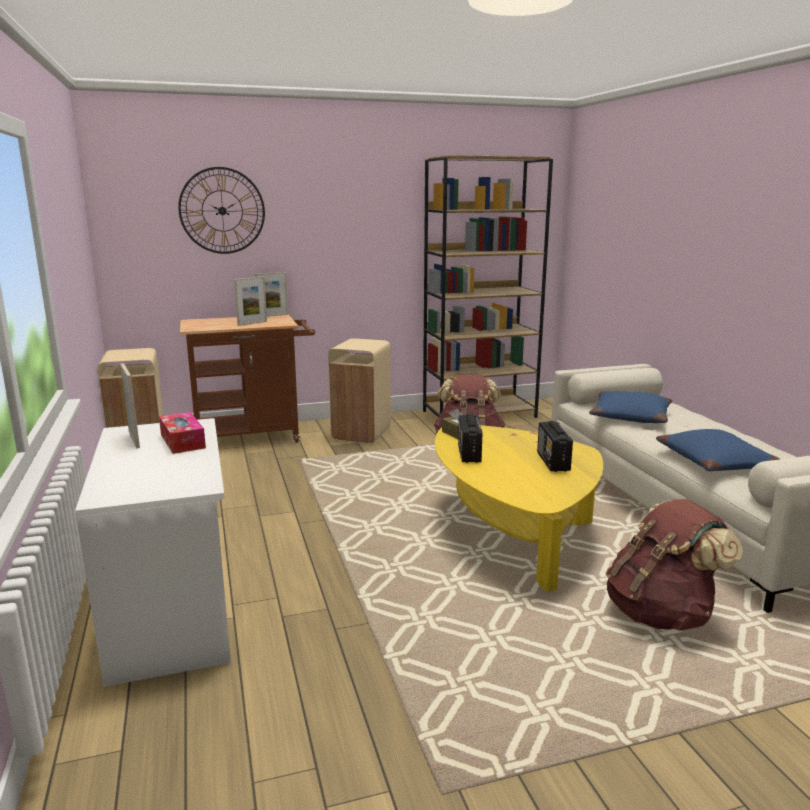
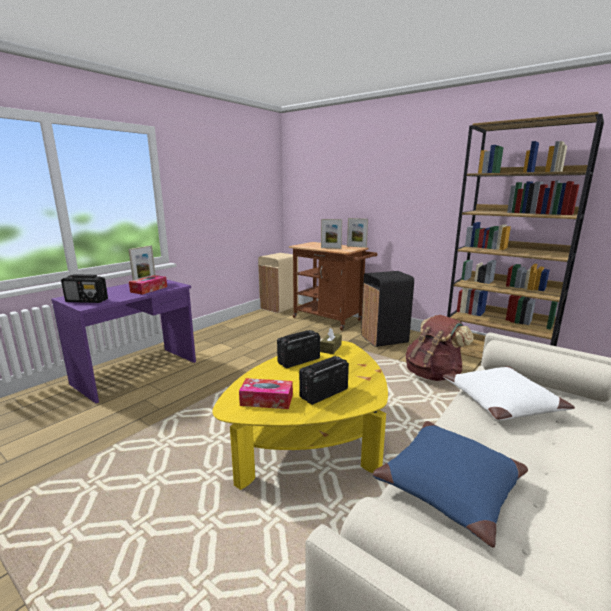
camera: 55 degrees right, 0 degrees up
(165, 484) = (87, 301): none -> radio
(173, 609) = (137, 372): white desk -> purple desk
(222, 211) = (340, 177): wall clock -> none
(362, 433) = (384, 339): beige trash can -> black trash can
(540, 485) = (266, 400): none -> tissue box
(630, 417) = (501, 402): blue pillow -> white pillow
(661, 614) = (245, 573): brown backpack -> none

